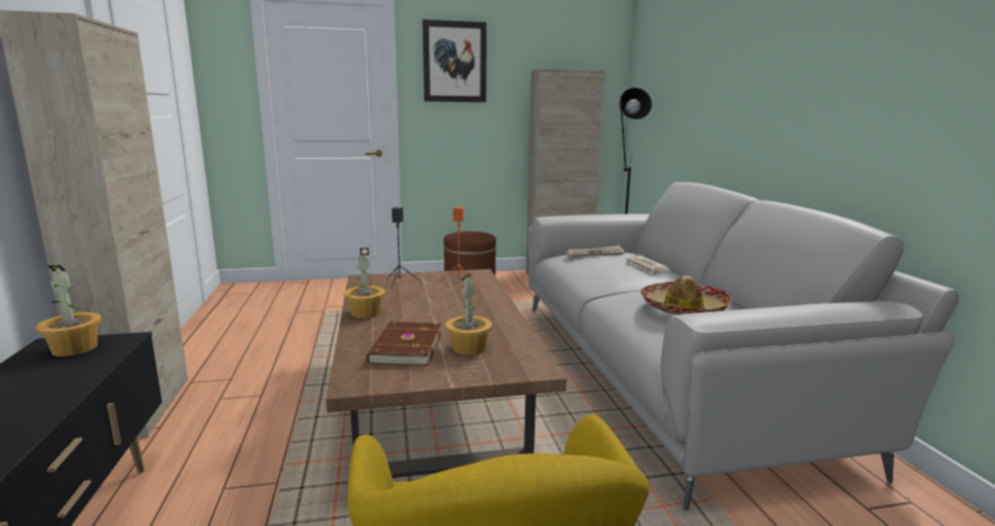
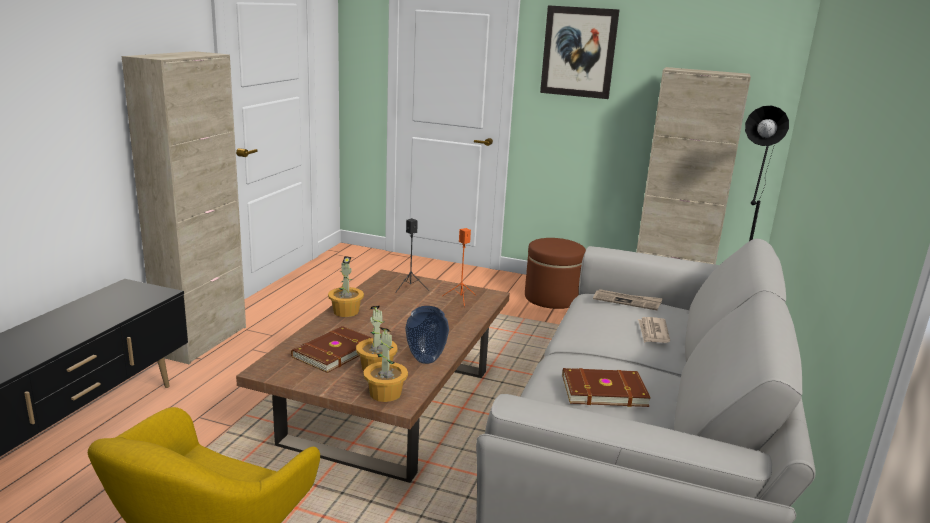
camera: 30 degrees right, 5 degrees up
(74, 349) = (133, 292): potted plant -> potted plant (385, 393)
(503, 329) = (426, 359): none -> vase
(684, 308) = (603, 390): hat -> brown book

